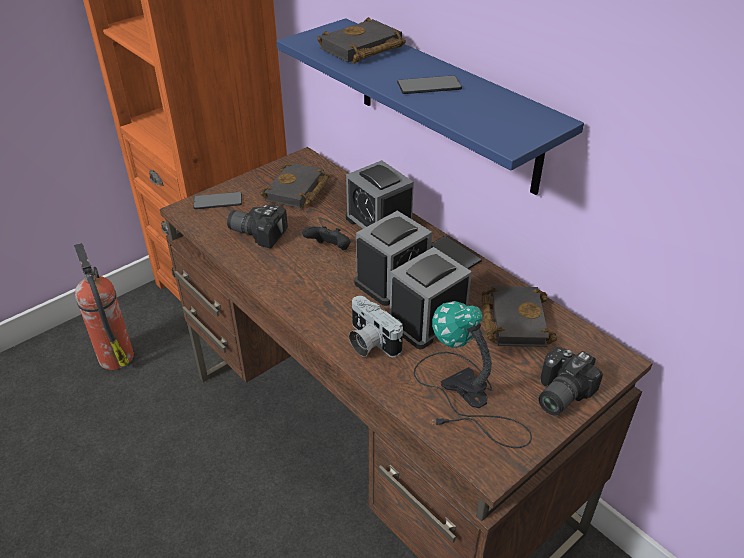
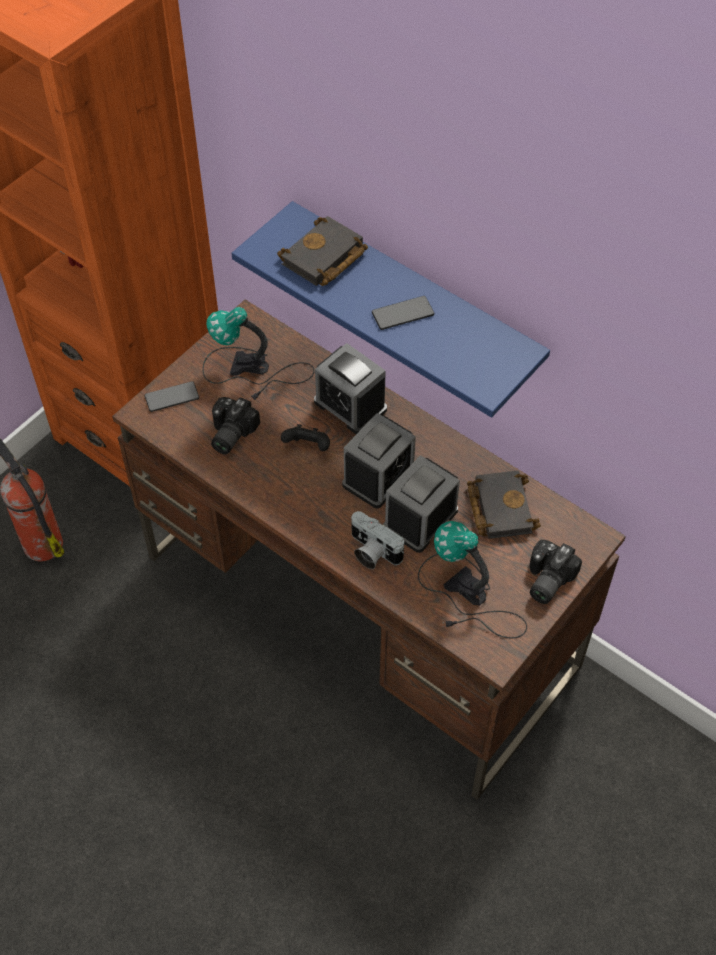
camera: 10 degrees left, 15 degrees up
(258, 232) = (228, 434): camera -> camera turned 75 degrees counterclockwise
(297, 191) = (253, 371): black book -> table lamp
(455, 254) = (433, 434): phone -> none

